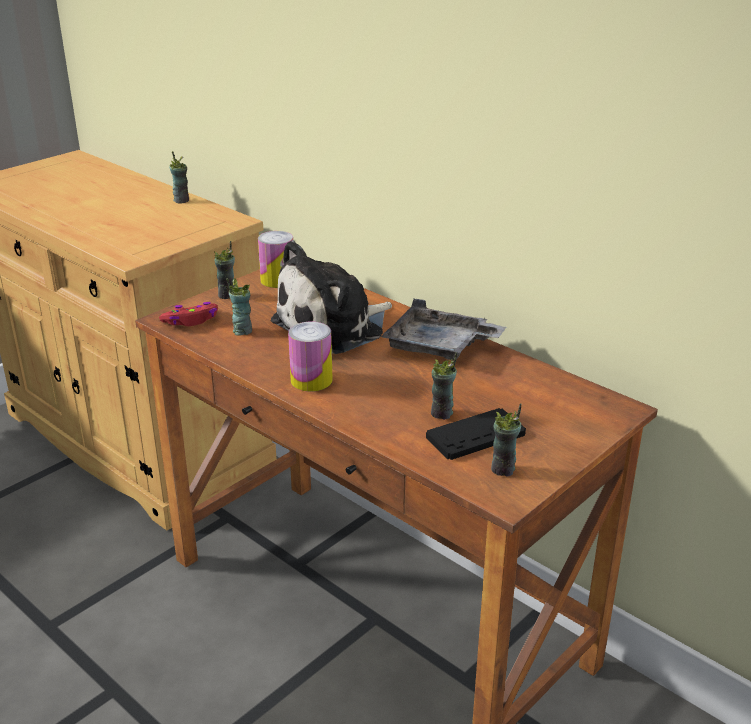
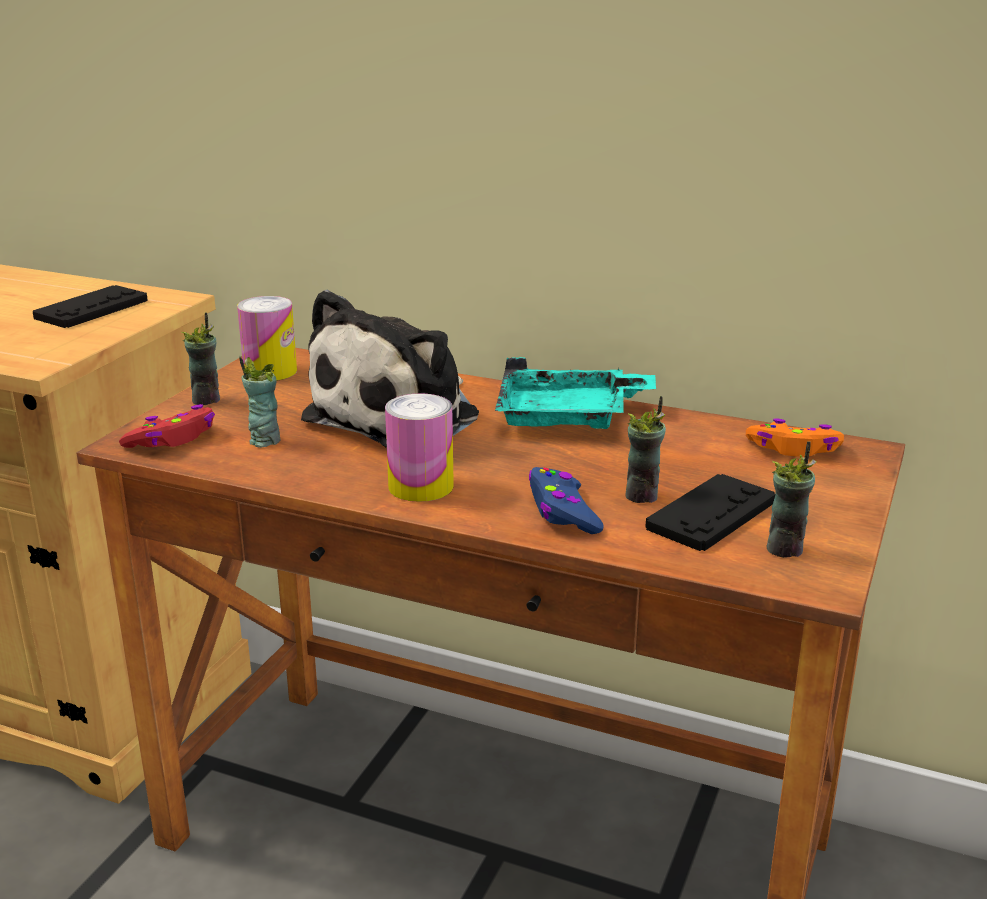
camera: 20 degrees left, 5 degrees down
(181, 200) = (66, 284): cup -> none
(184, 222) = (91, 309): none -> black game controller
(383, 415) = (562, 512): none -> blue game controller
(439, 347) = (568, 417): grey tray -> turquoise tray
(572, 399) = (794, 449): none -> orange game controller

